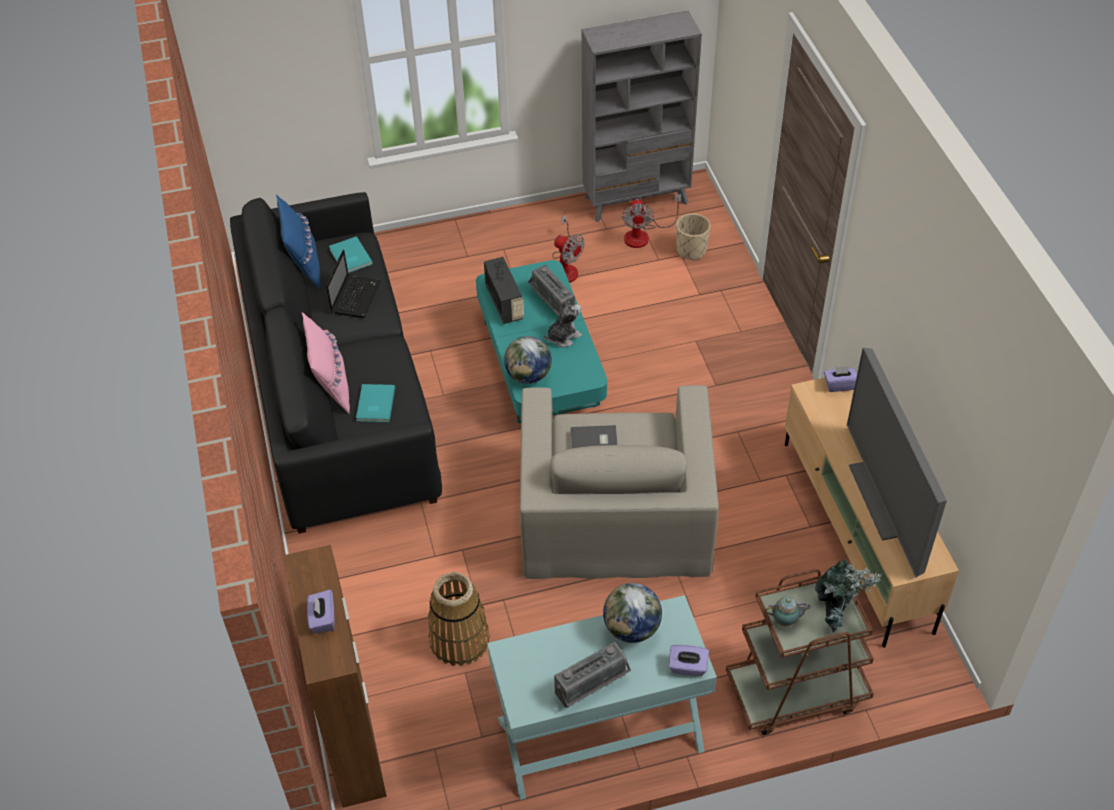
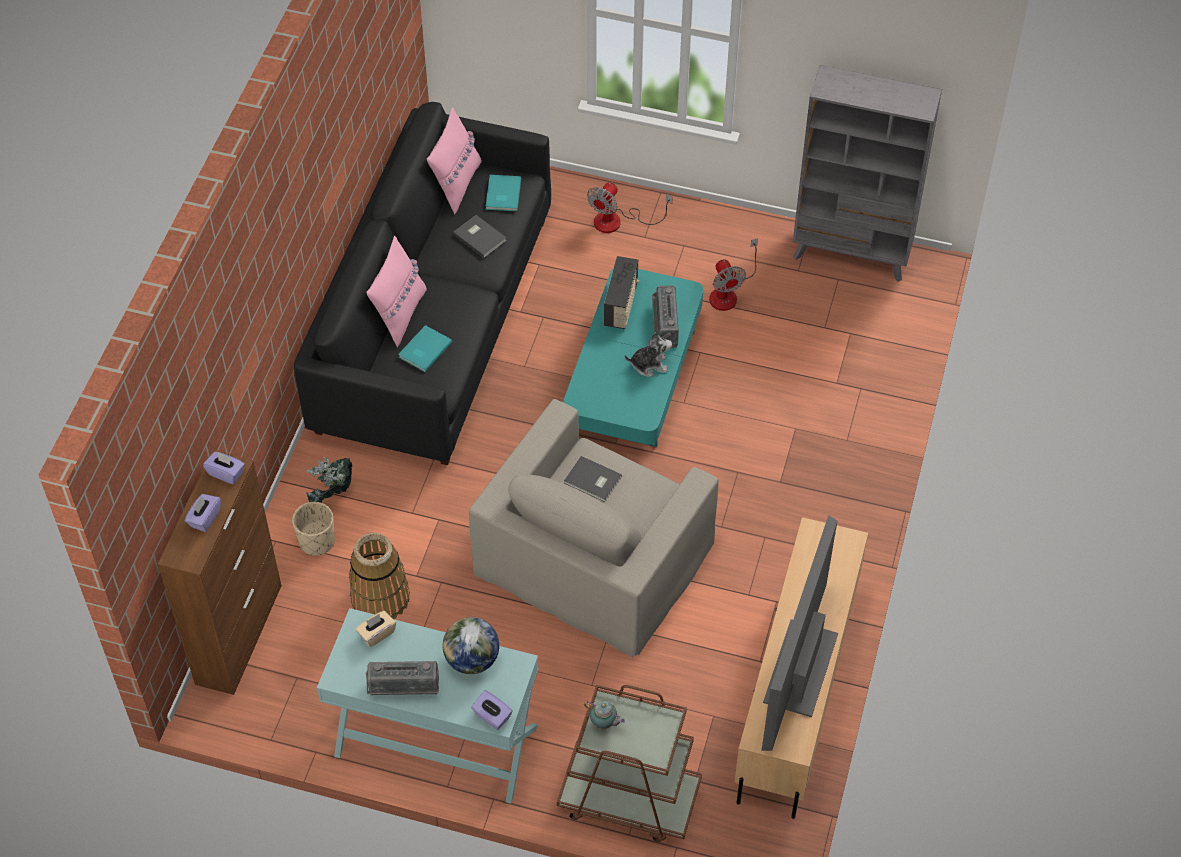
camera: 30 degrees right, 5 degrees up
(304, 266) = (456, 184): blue pillow -> pink pillow
(356, 296) = (480, 236): laptop -> grey book
(528, 376) = (590, 388): globe -> none
(530, 652) = (376, 634): none -> beige tissue box
(643, 235) = (829, 294): fan -> fan (617, 221)
(691, 250) = (864, 333): beige planter -> beige planter (317, 541)
(837, 612) = (654, 740): potted plant -> potted plant (333, 498)
(839, 385) = (846, 540): purple tissue box -> purple tissue box (226, 473)

